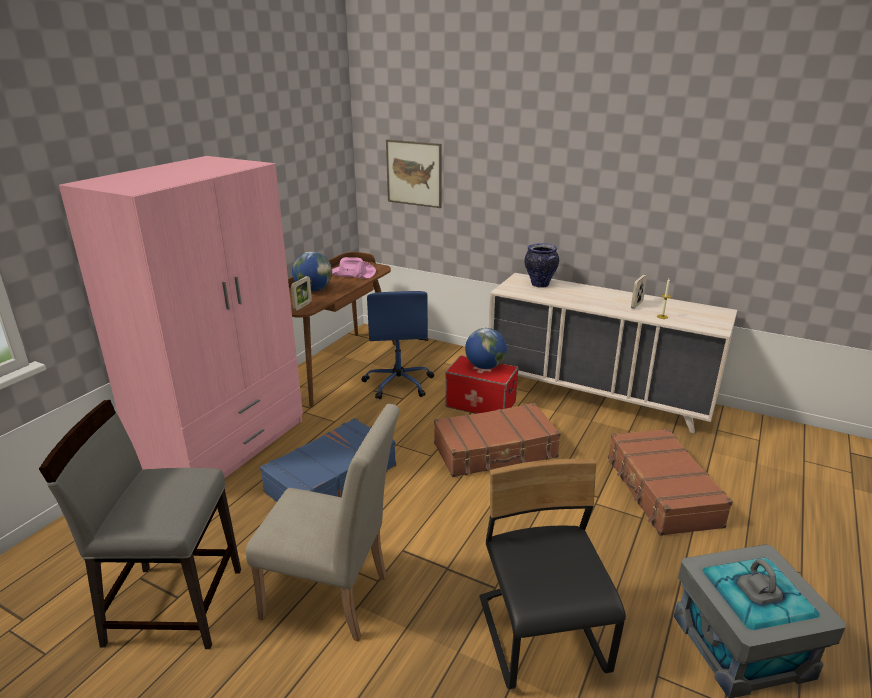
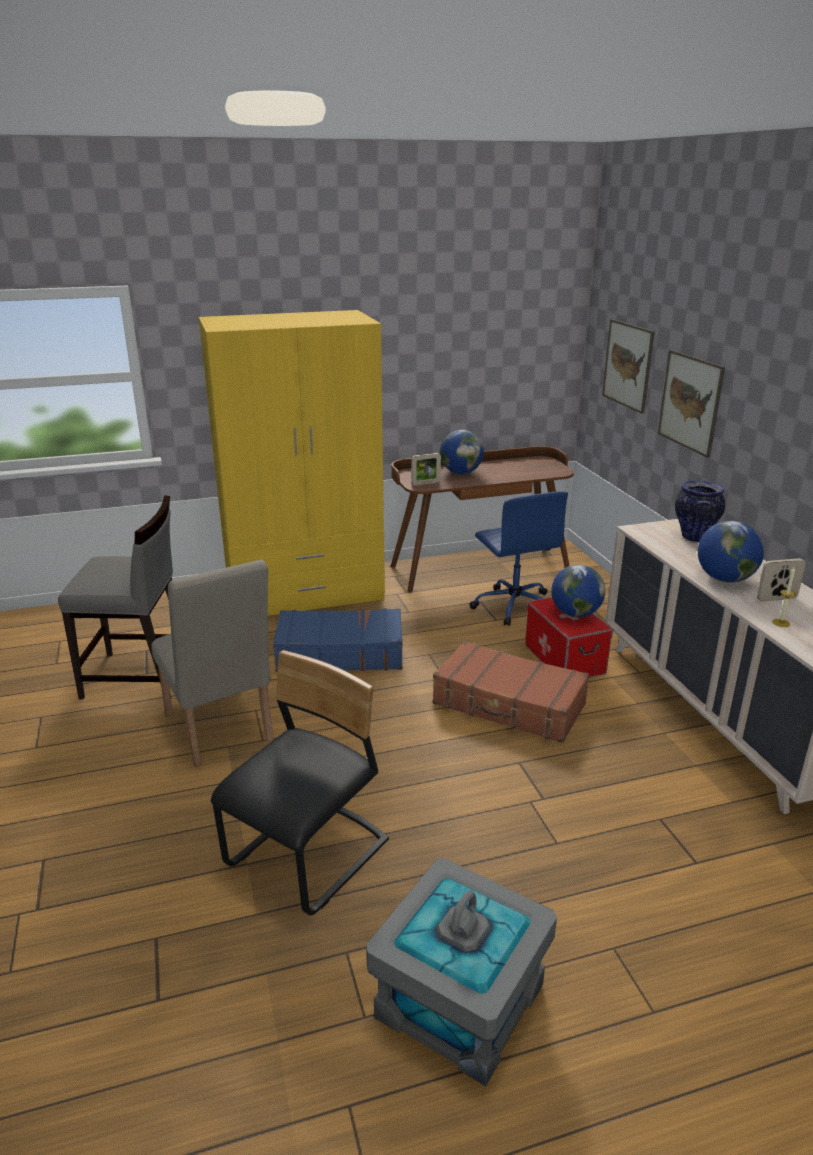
camera: 45 degrees right, 0 degrees up
(174, 605) = (139, 676): grey chair -> grey chair turned 135 degrees clockwise
(225, 446) = (305, 593): pink wardrobe -> yellow wardrobe
(352, 273) = (523, 468): pink hat -> none
(399, 383) = (514, 605): blue office chair -> blue office chair turned 60 degrees counterclockwise
(492, 191) = (690, 402): none -> picture
(598, 303) = (725, 579): none -> globe
(661, 491) = (624, 836): brown suitcase -> none

